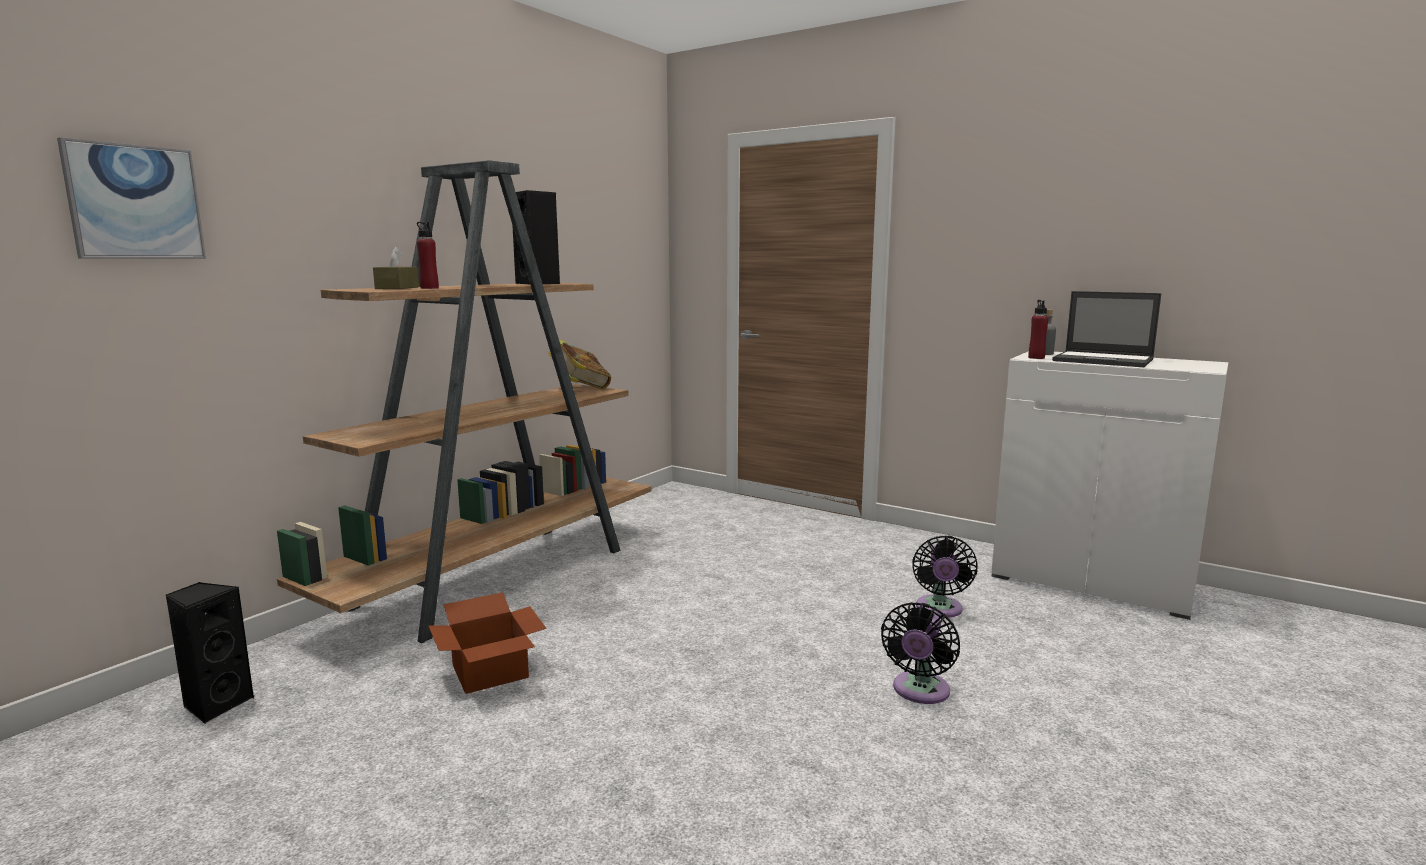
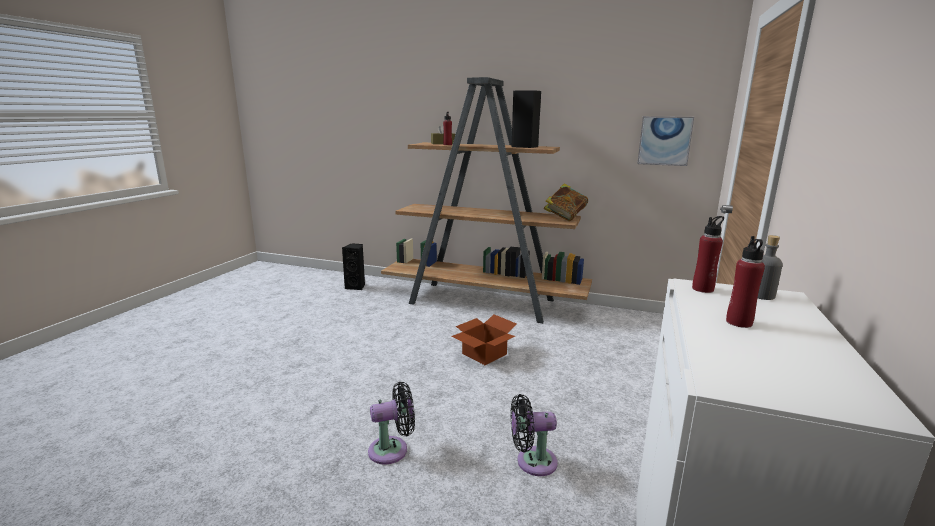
camera: 75 degrees right, 5 degrees up
(135, 202) = (376, 106): picture -> picture (664, 141)
(489, 673) = (387, 321): cardboard box -> cardboard box (483, 354)
(919, 692) = (392, 449): black fan -> black fan turned 150 degrees clockwise
(1104, 360) = (739, 322): laptop -> red bottle

